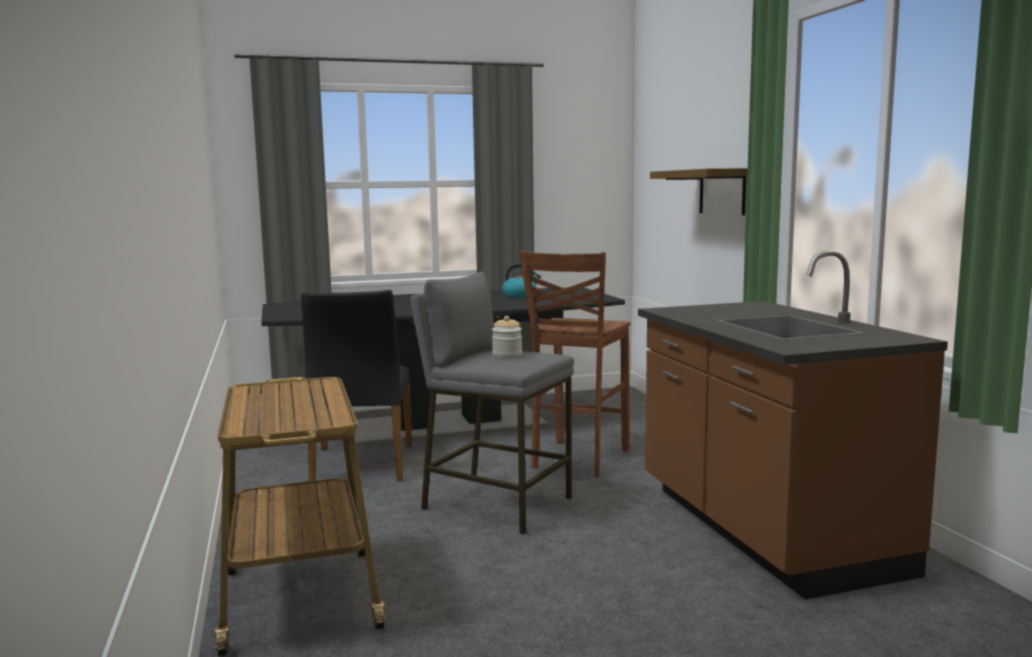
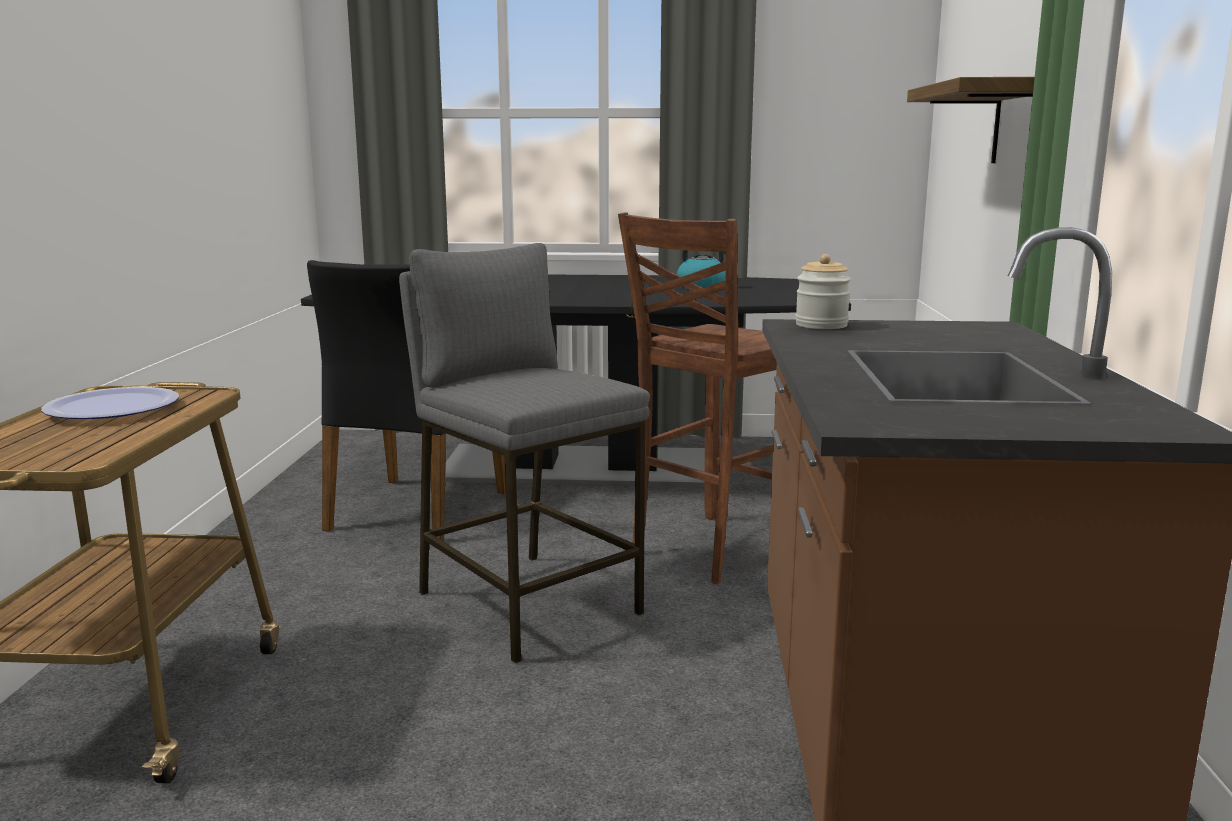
camera: 20 degrees right, 5 degrees up
(280, 394) = (113, 407): none -> plate
(507, 355) = (537, 379): jar -> jar (821, 325)

